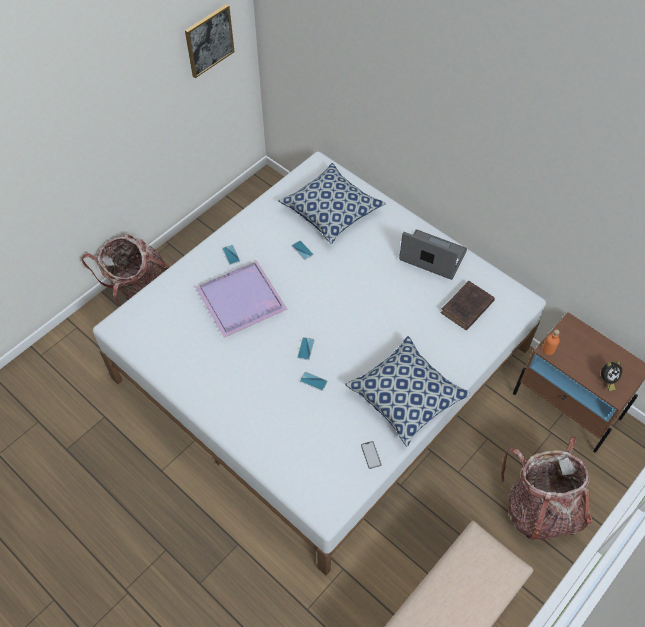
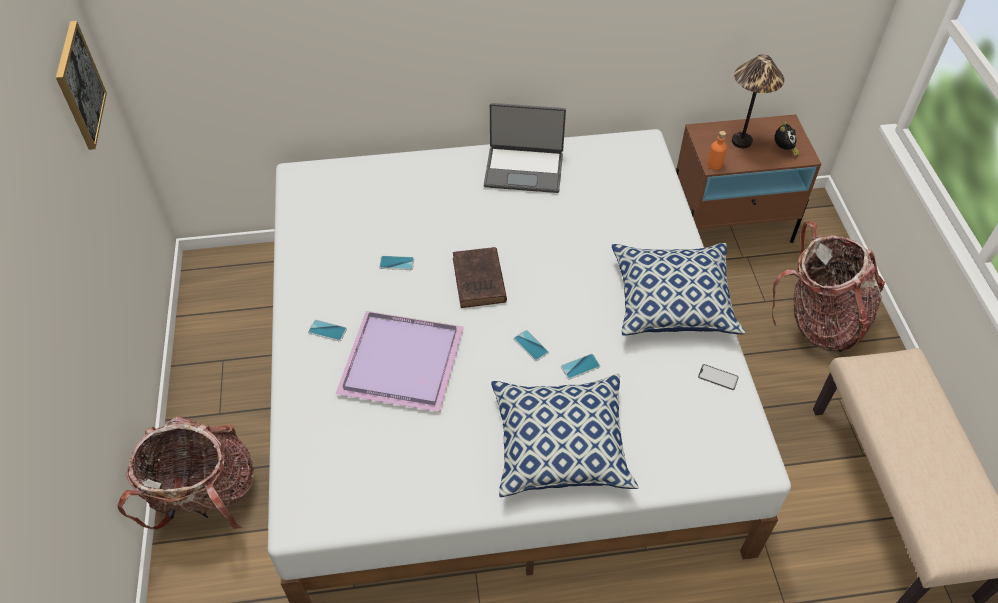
camera: 50 degrees left, 5 degrees down
(331, 211) = (374, 205): pillow -> pillow (561, 445)
(432, 257) = (524, 169): laptop -> laptop turned 150 degrees counterclockwise
(466, 308) = (612, 186): brown book -> brown book (479, 282)
(587, 352) = (741, 142): none -> table lamp

